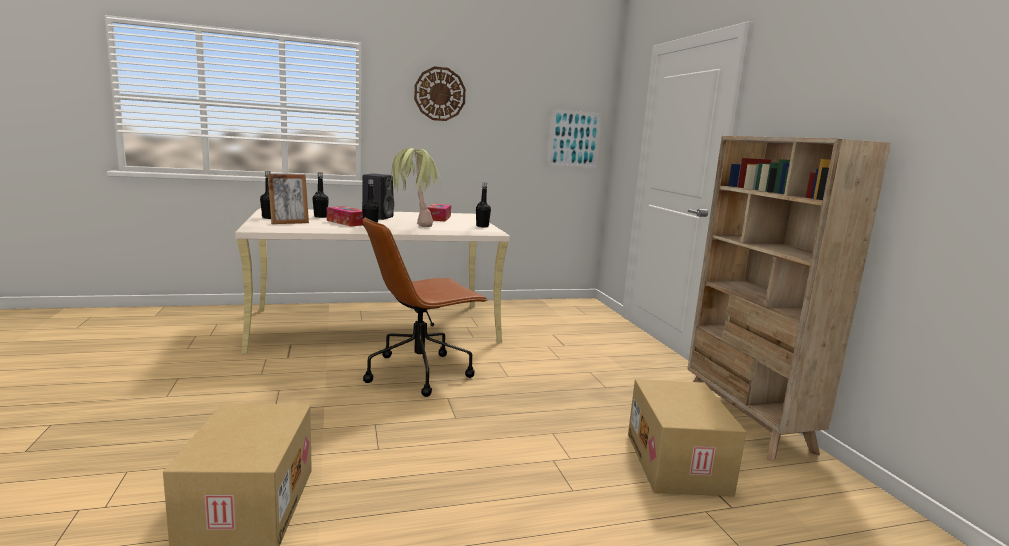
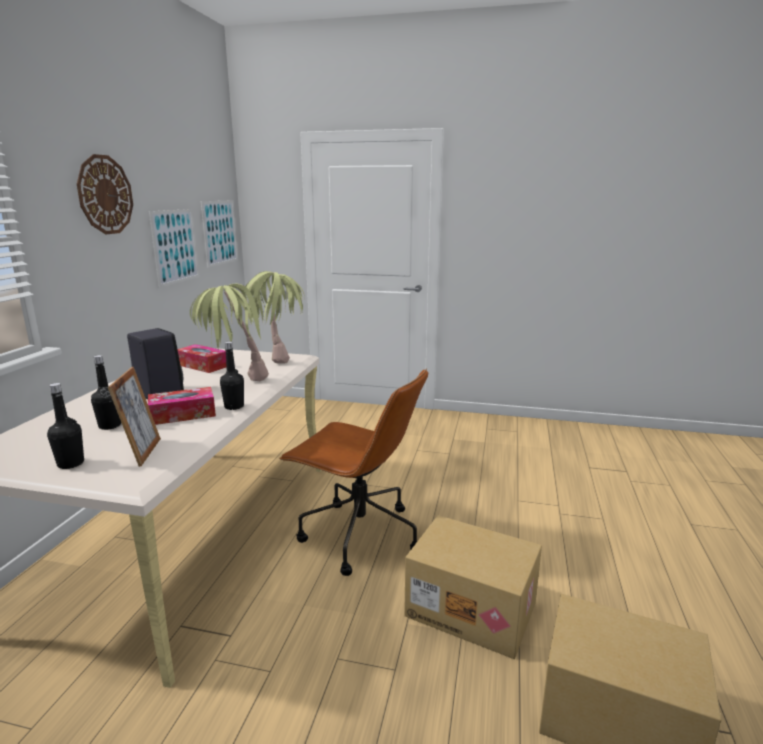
camera: 60 degrees left, 5 degrees up
(420, 372) = (358, 535): brown office chair -> brown office chair turned 60 degrees counterclockwise
(482, 226) = (278, 357): black bottle -> potted plant
(508, 140) = (175, 246): none -> picture
(678, 463) = (573, 468): cardboard box -> cardboard box (472, 608)
(746, 422) = (525, 427): beige bookcase -> none

